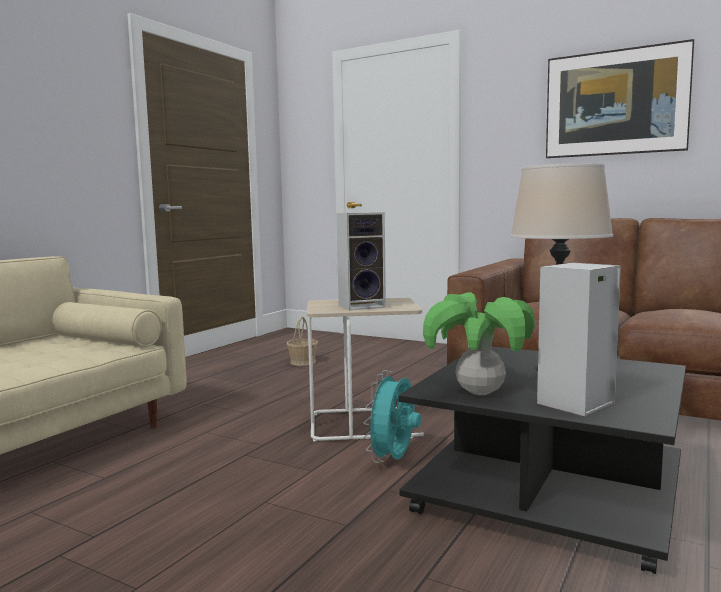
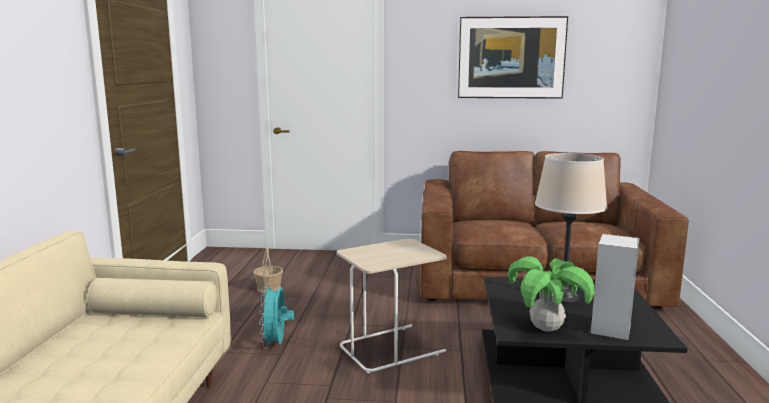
camera: 25 degrees left, 5 degrees up
(363, 306) = (395, 255): speaker -> none
(394, 460) = (446, 378): turquoise fan -> turquoise fan (276, 344)

